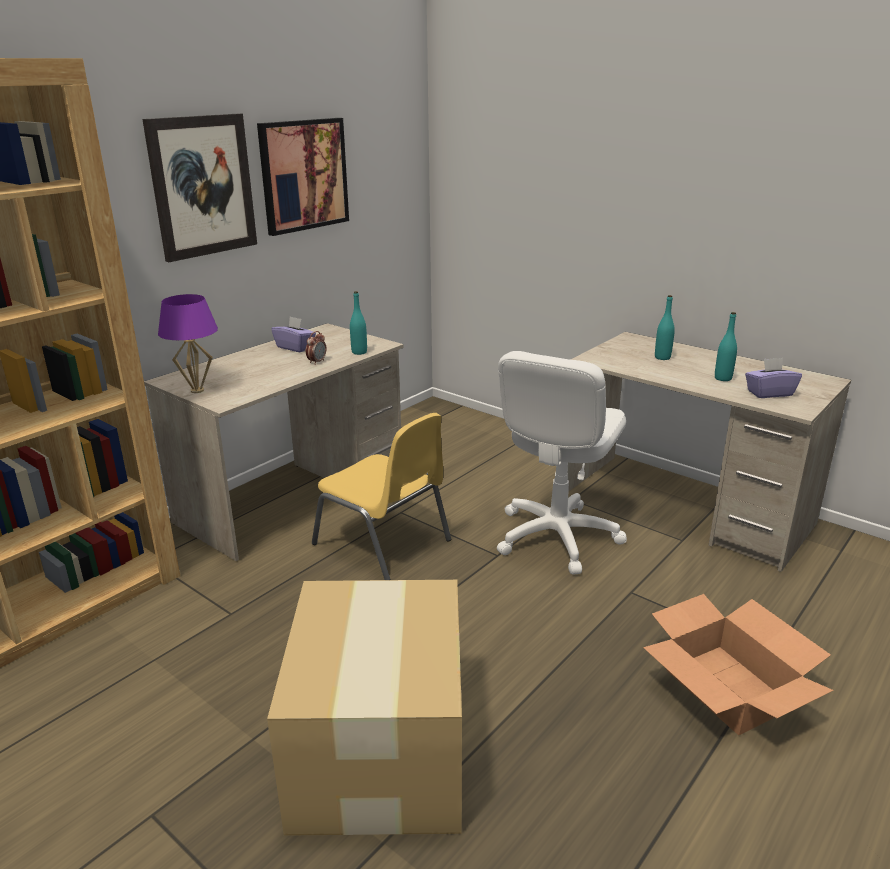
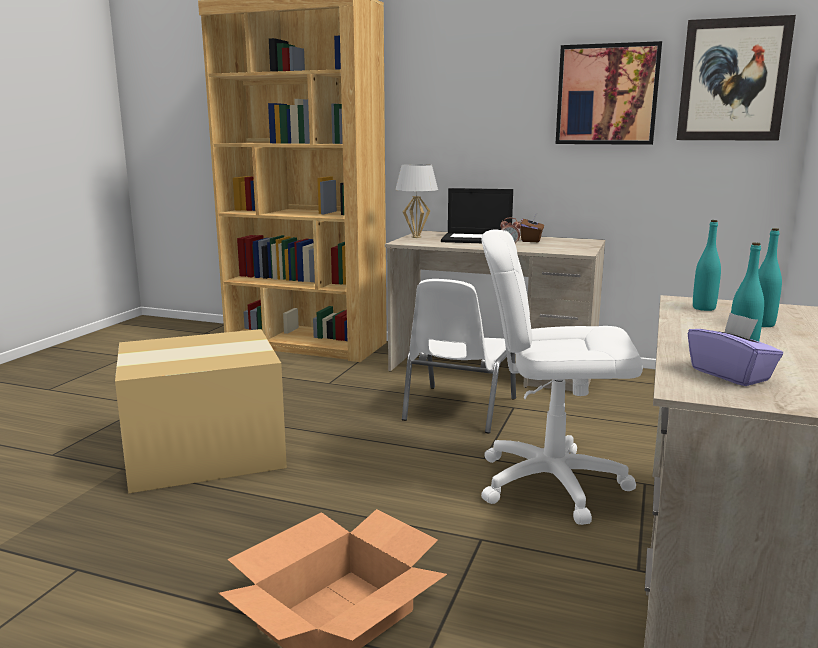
camera: 70 degrees right, 10 degrees down
(197, 390) = (416, 237): purple table lamp -> white table lamp
(202, 186) = (499, 94): picture -> picture (733, 80)
(256, 366) = (478, 239): none -> laptop
(295, 347) = (531, 240): purple tissue box -> brown tissue box
(359, 352) = (550, 250): turquoise bottle -> turquoise bottle (703, 308)
(384, 543) = (458, 410): yellow chair -> white chair

